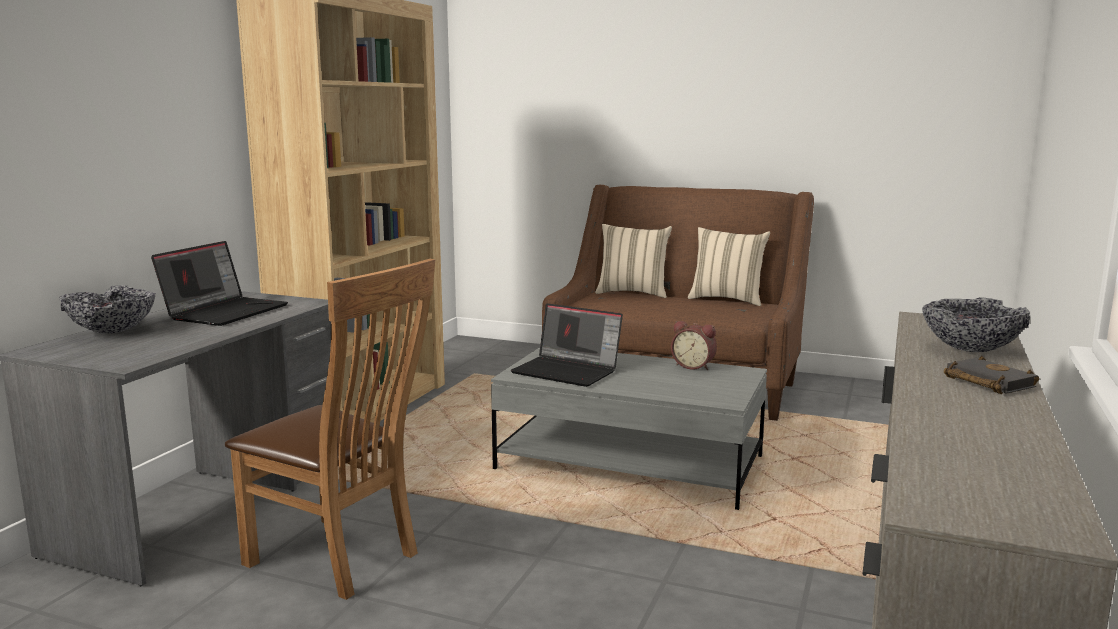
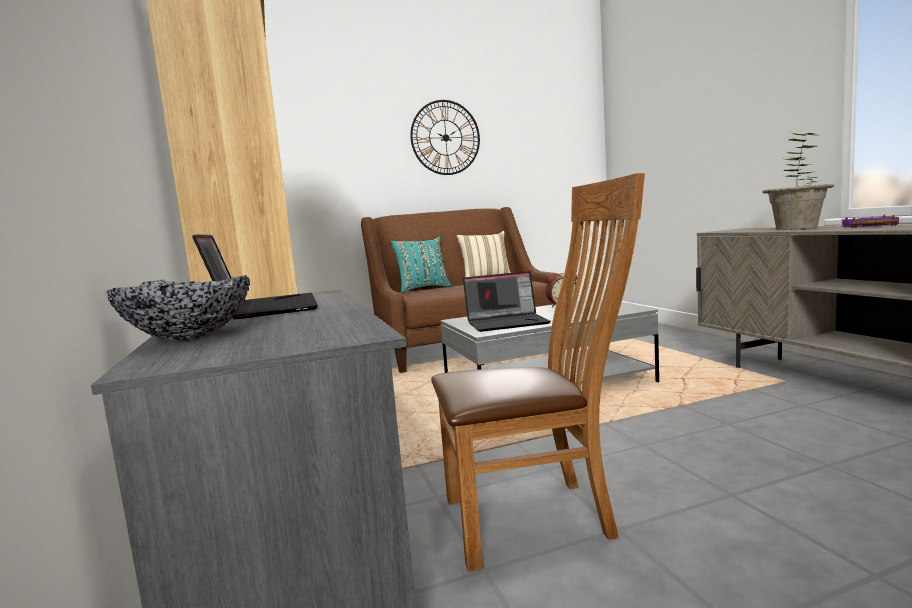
camera: 40 degrees left, 5 degrees down
(633, 293) = (423, 289): beige pillow -> turquoise pillow
(732, 80) = (445, 137): none -> wall clock
(969, 349) = (796, 228): bowl -> potted plant
(985, 382) = (868, 226): black book -> purple book

